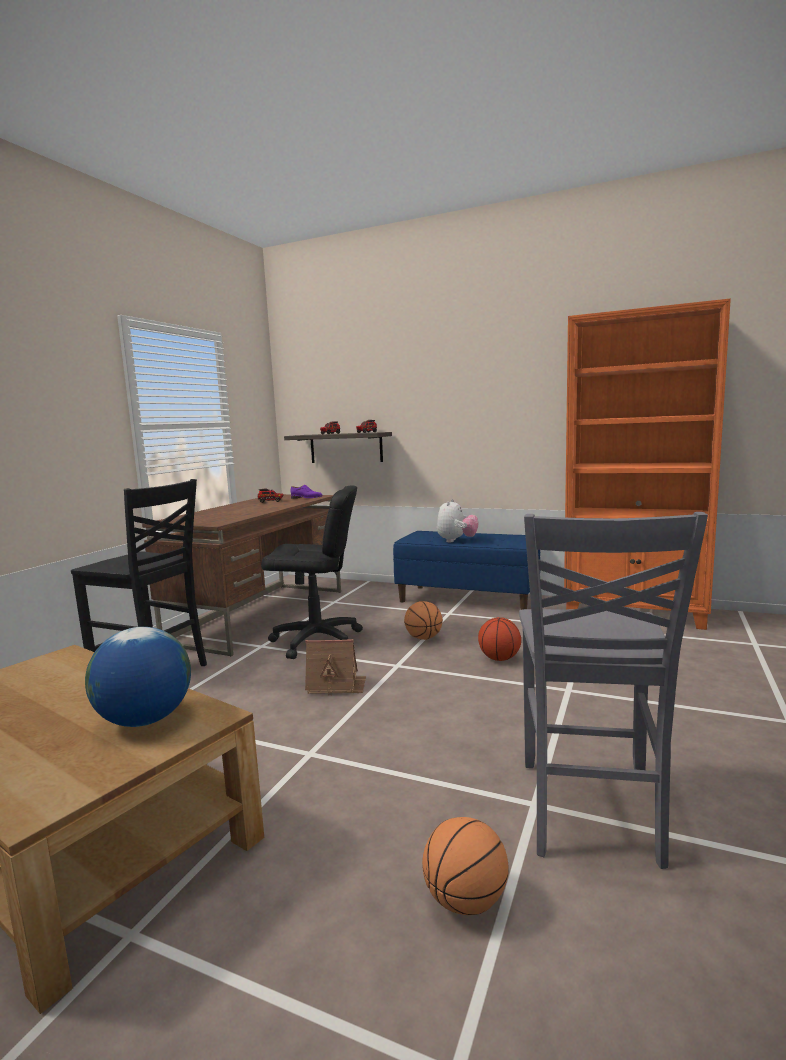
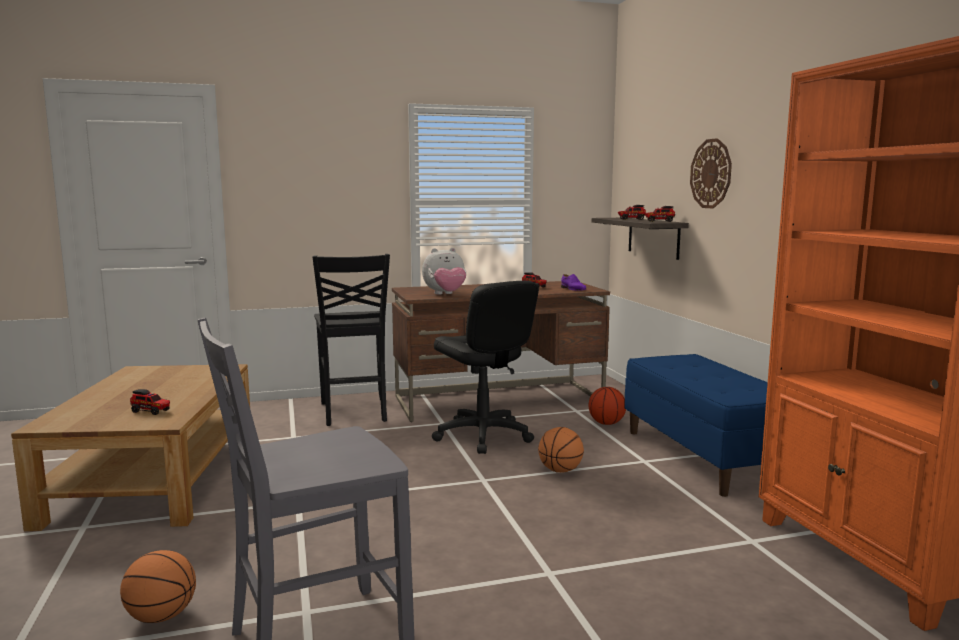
camera: 50 degrees right, 0 degrees up
(145, 720) = (151, 411): globe -> toy truck
(336, 685) = (412, 471): toy house -> none
(414, 392) = (711, 173): none -> wall clock
(456, 541) = (688, 375): plush toy -> plush toy (445, 294)
(499, 659) = (570, 518): basketball -> basketball (606, 423)

